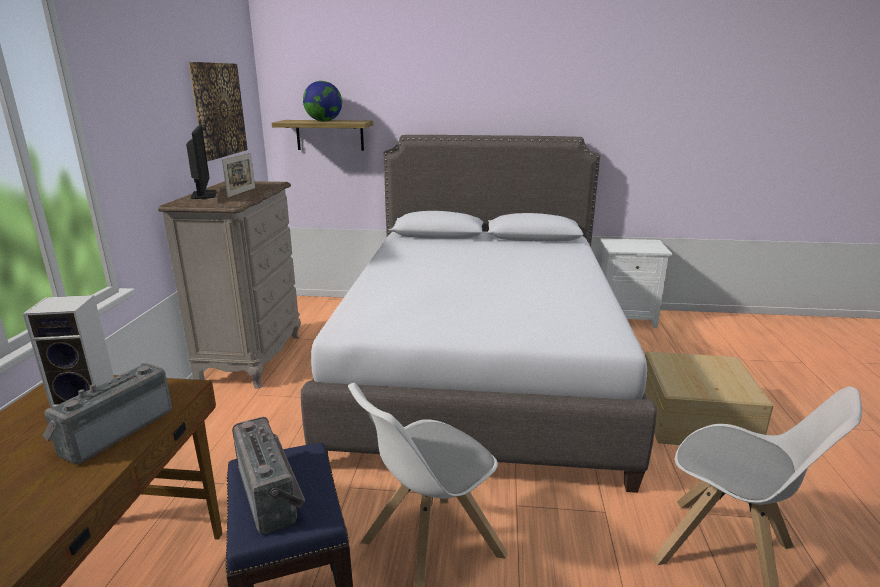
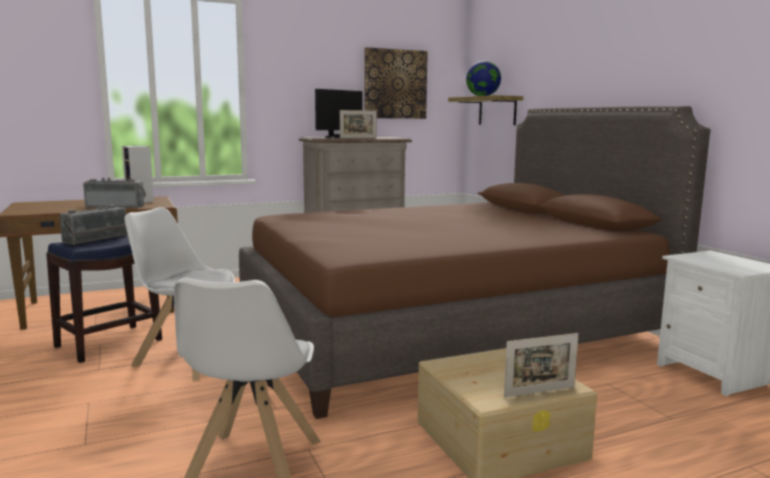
camera: 60 degrees right, 10 degrees down
(479, 368) = (447, 330): grey bed -> brown bed
(737, 373) = (539, 391): none -> picture frame

